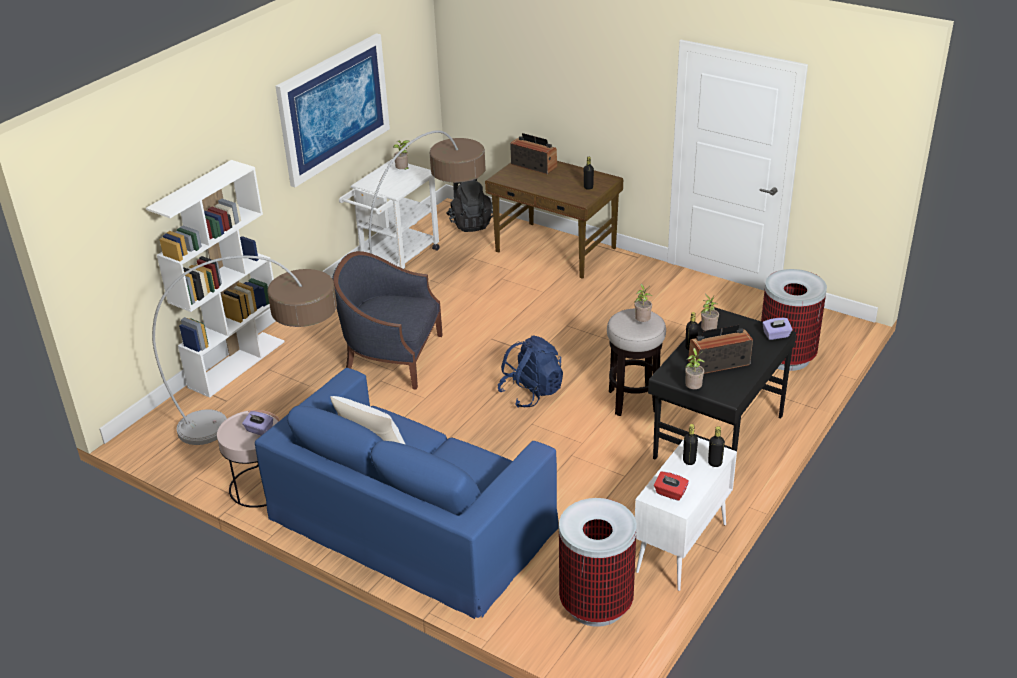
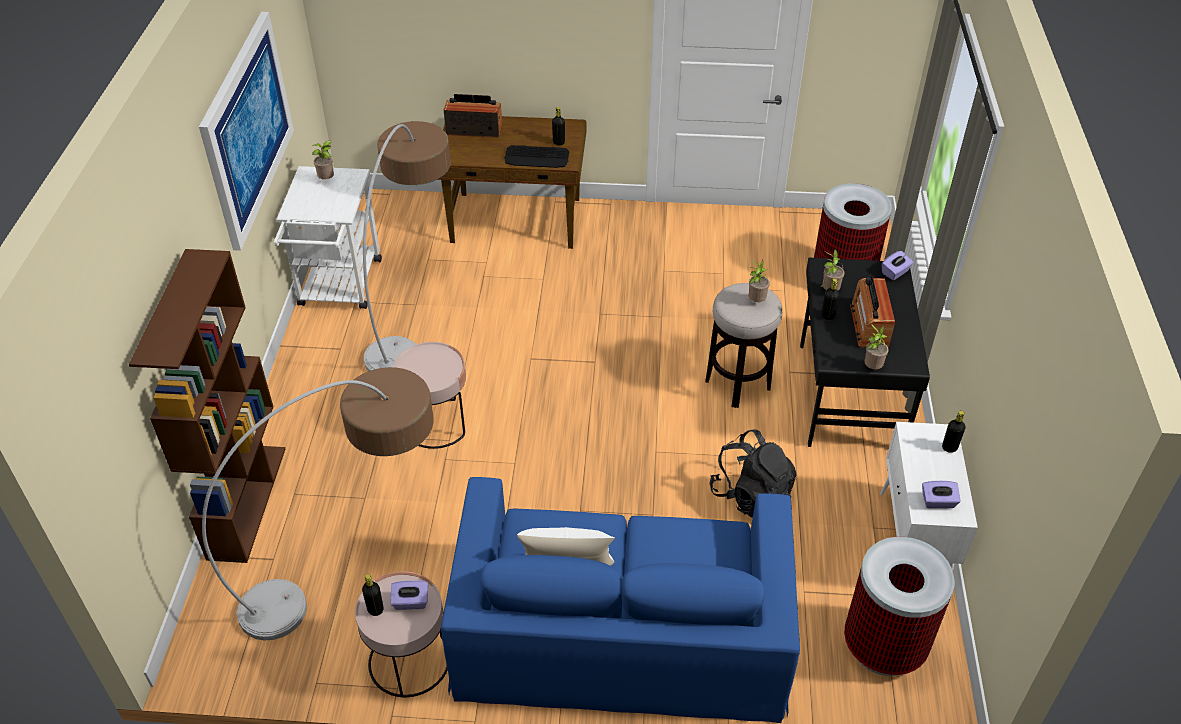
camera: 30 degrees left, 10 degrees up
(237, 363) = (246, 501): white bookcase -> brown bookcase
(392, 357) = (436, 423): blue armchair -> pink side table
(470, 223) = (393, 214): black backpack -> black backpack (751, 495)
(531, 393) = (626, 412): blue backpack -> none
(563, 193) = (537, 157): none -> keyboard
(670, 493) = (938, 502): red tissue box -> purple tissue box
(689, 461) = (924, 455): black bottle -> black bottle (375, 609)
(718, 362) = (869, 325): radio -> radio turned 45 degrees counterclockwise

